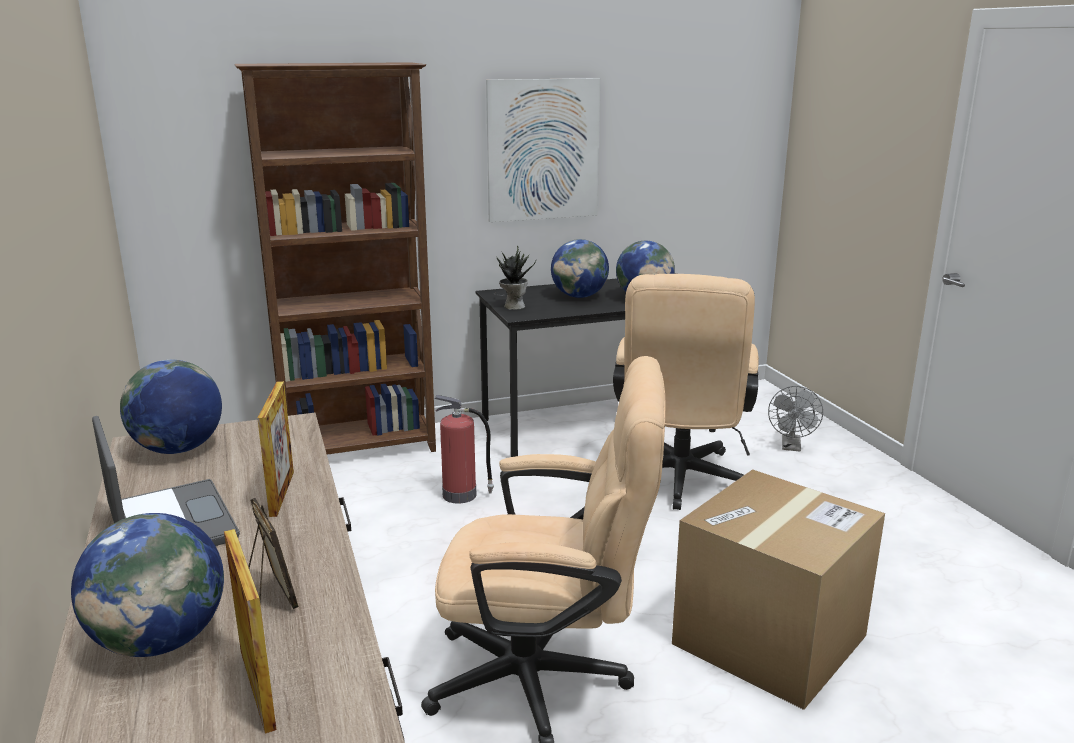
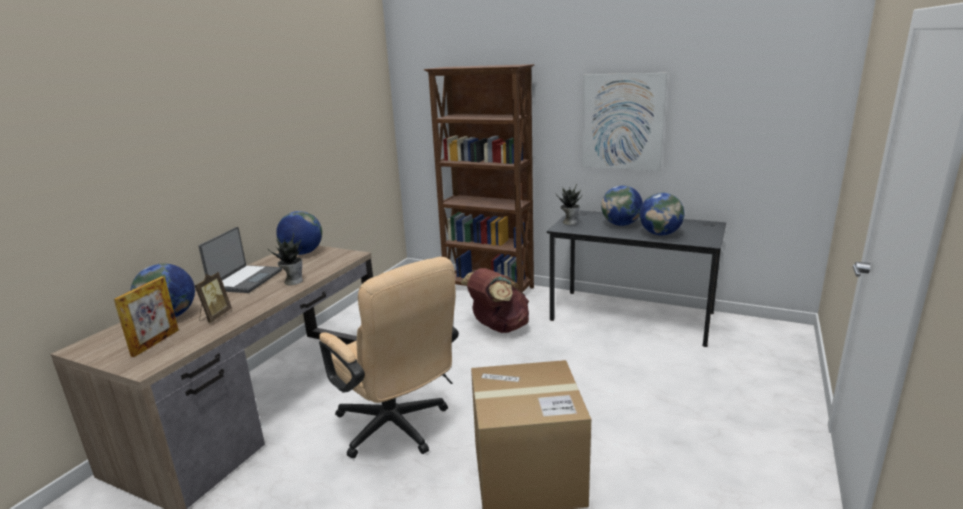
camera: 45 degrees right, 0 degrees up
(282, 493) = (293, 281): picture frame -> potted plant
(461, 495) = (498, 328): fire extinguisher -> brown backpack
(678, 482) = (625, 367): beige office chair -> none
(791, 447) = (749, 377): grey fan -> none

